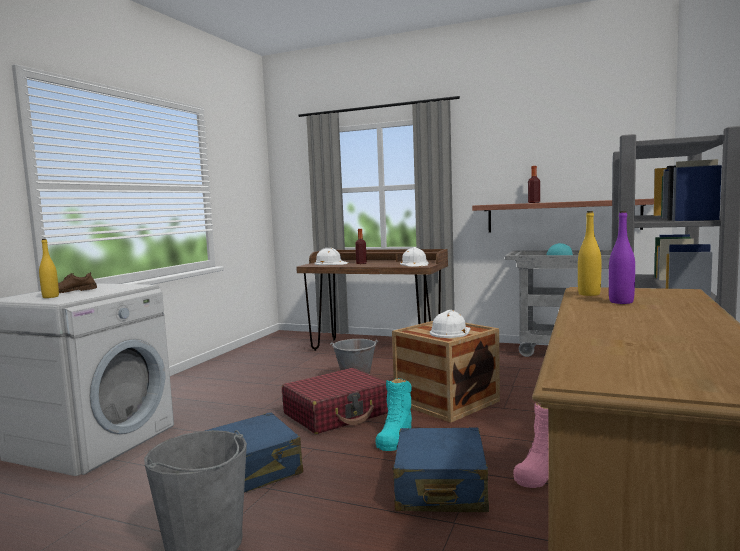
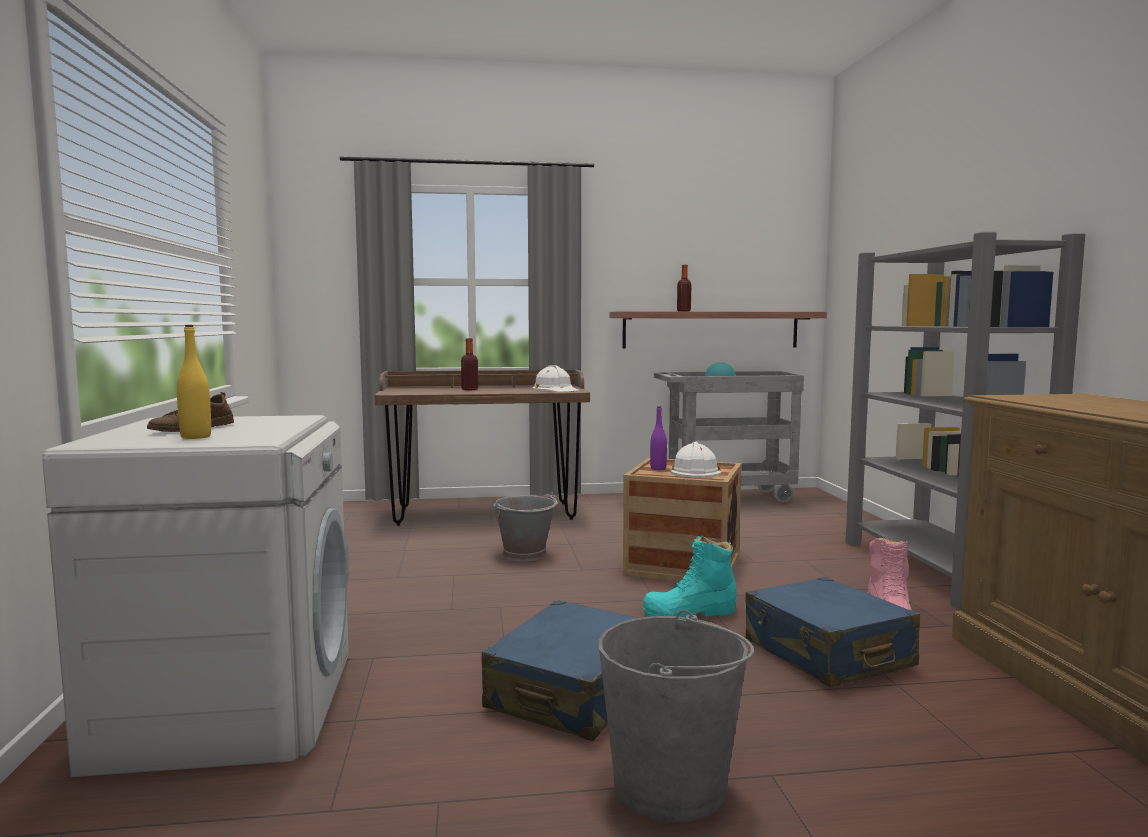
camera: 30 degrees left, 0 degrees up
(331, 263) = (420, 390): white hard hat -> none
(337, 413) = (572, 598): red suitcase -> none
(395, 437) = (690, 612): turquoise boot -> turquoise boot turned 90 degrees clockwise
(589, 294) = (1026, 399): yellow bottle -> none
(621, 302) = (1087, 403): purple bottle -> purple bottle (658, 468)

